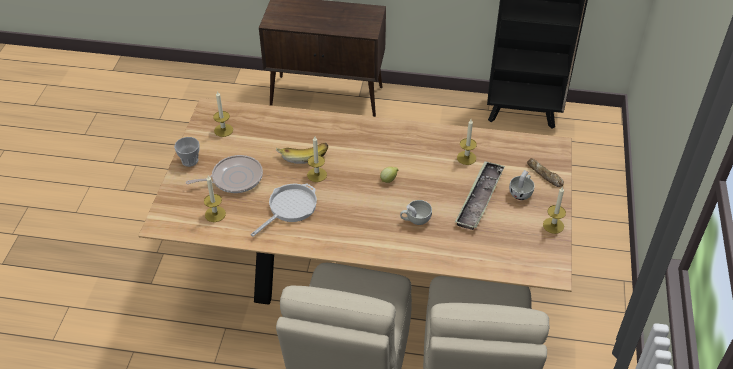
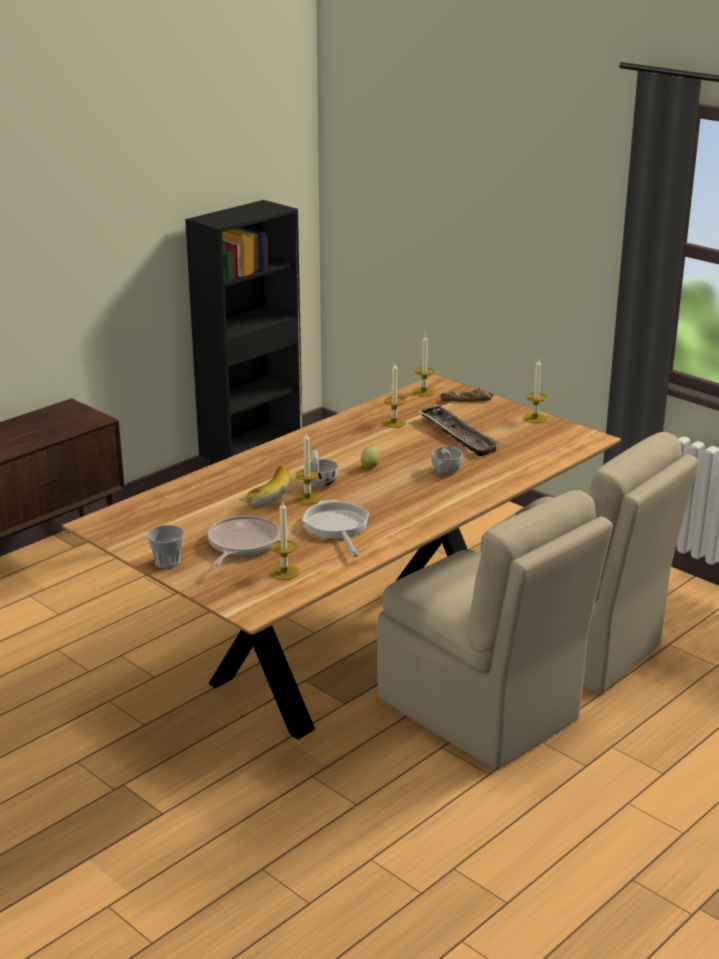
camera: 55 degrees left, 20 degrees down
(223, 130) = (147, 527): candle -> candle (423, 392)
(521, 193) = (475, 416): white cup -> white cup (321, 481)

